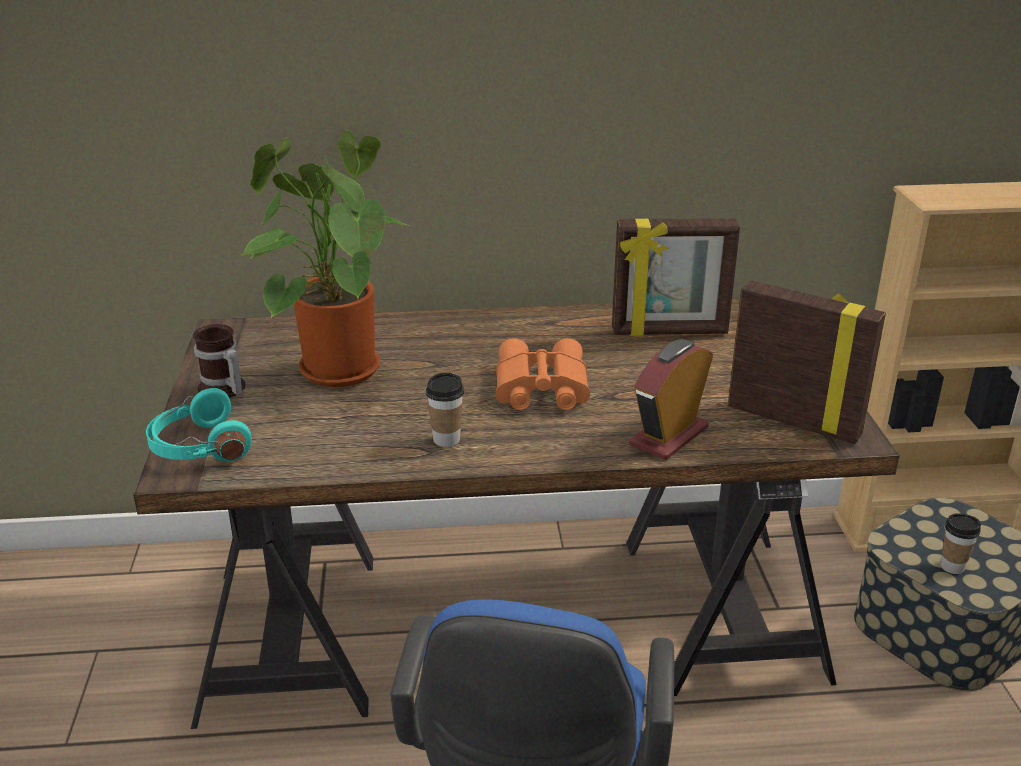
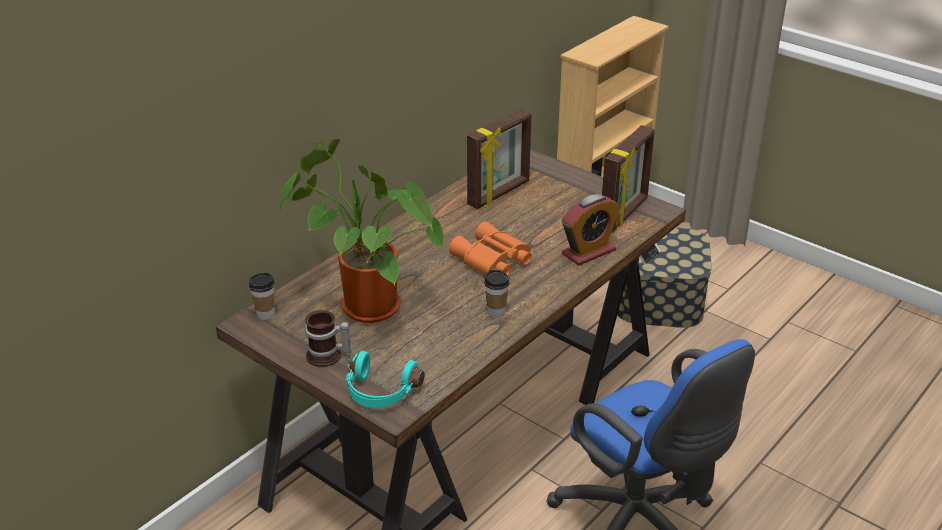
camera: 45 degrees left, 5 degrees up
(669, 436) = (588, 252): alarm clock -> alarm clock turned 120 degrees counterclockwise
(794, 420) = (625, 214): picture frame -> picture frame turned 135 degrees clockwise
(952, 567) = (669, 261): cup -> cup (265, 314)

